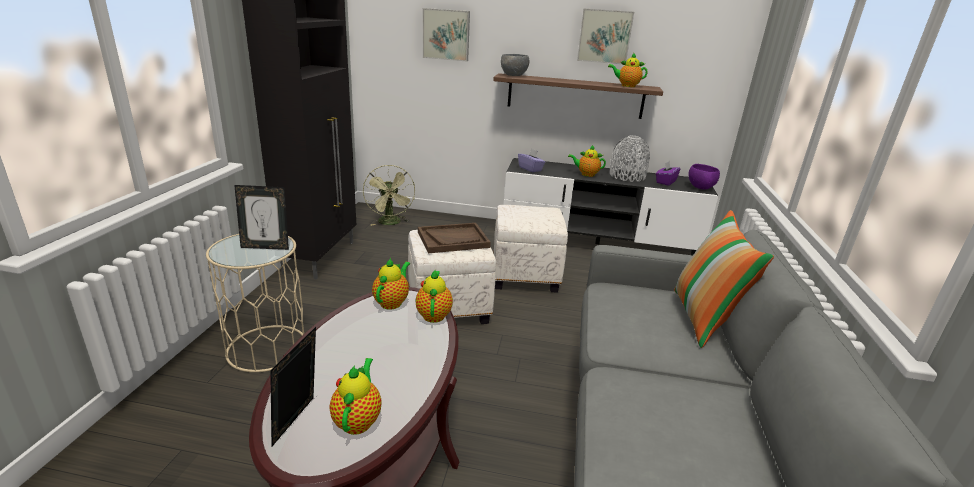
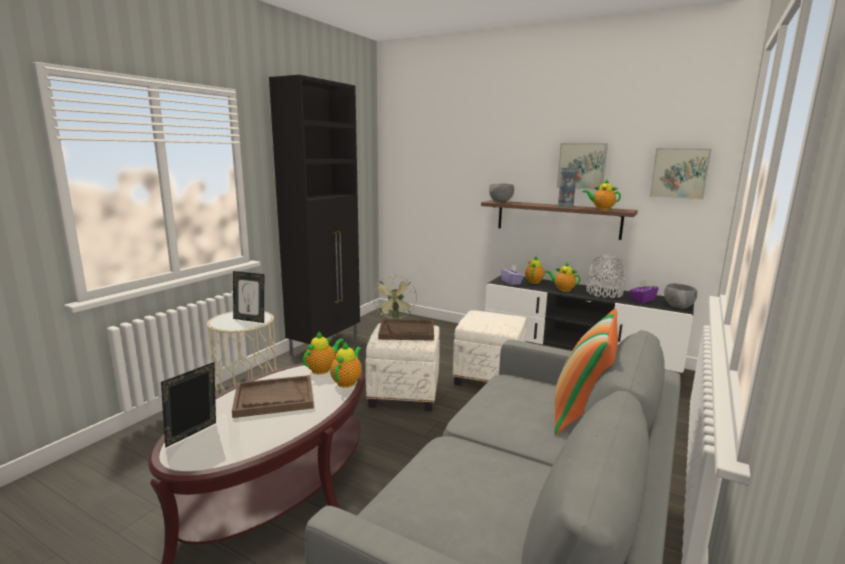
camera: 20 degrees right, 10 degrees down
(358, 420) = (234, 442): teapot -> teapot (534, 281)
(362, 350) = (274, 398): none -> brown tray
(446, 34) = (448, 170): picture -> picture (679, 173)
(588, 82) = (565, 206): none -> vase
(700, 187) = (678, 307): purple bowl -> grey bowl

